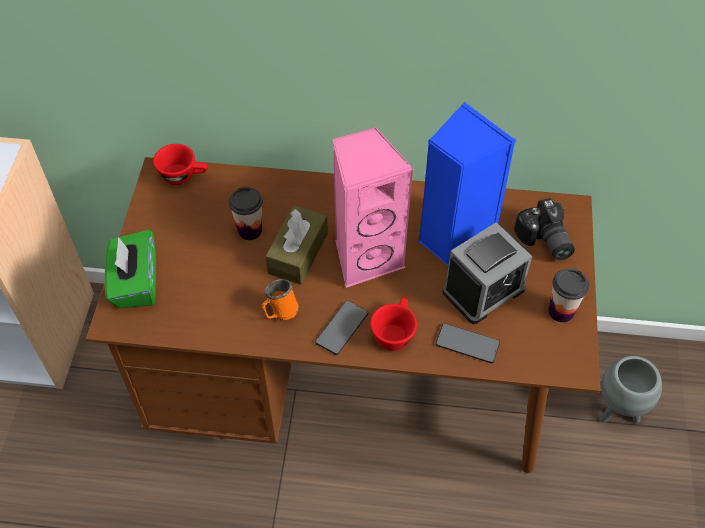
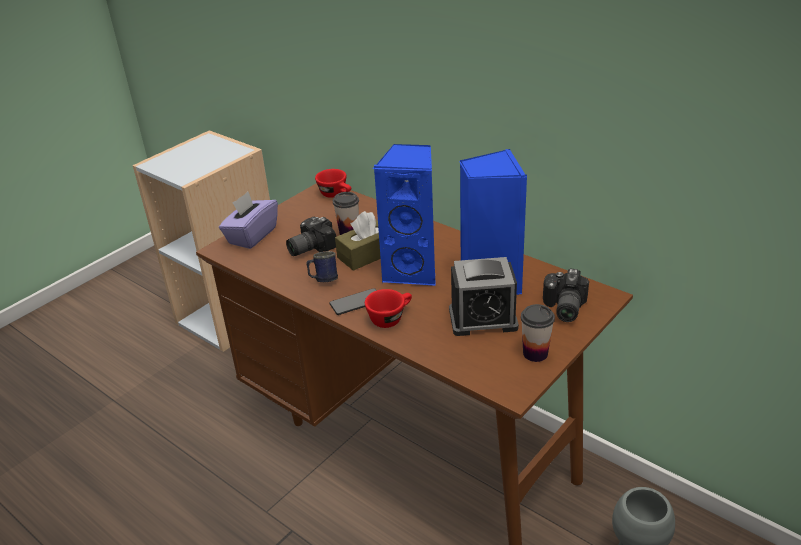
camera: 35 degrees right, 20 degrees down
(136, 283) = (252, 235): green tissue box -> purple tissue box
(222, 272) = (309, 247): none -> camera
(279, 312) = (323, 280): orange mug -> blue mug
(365, 256) = (413, 271): pink speaker -> blue speaker
(467, 344) = (438, 344): phone -> none

